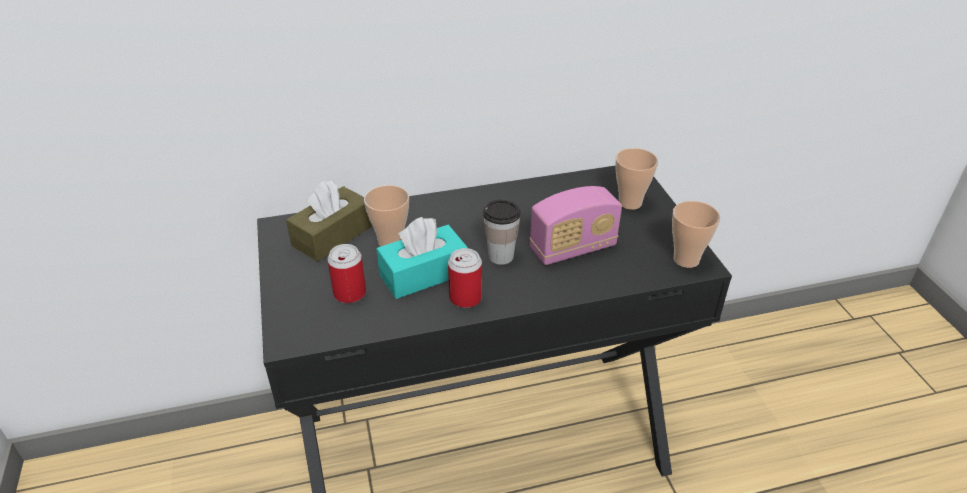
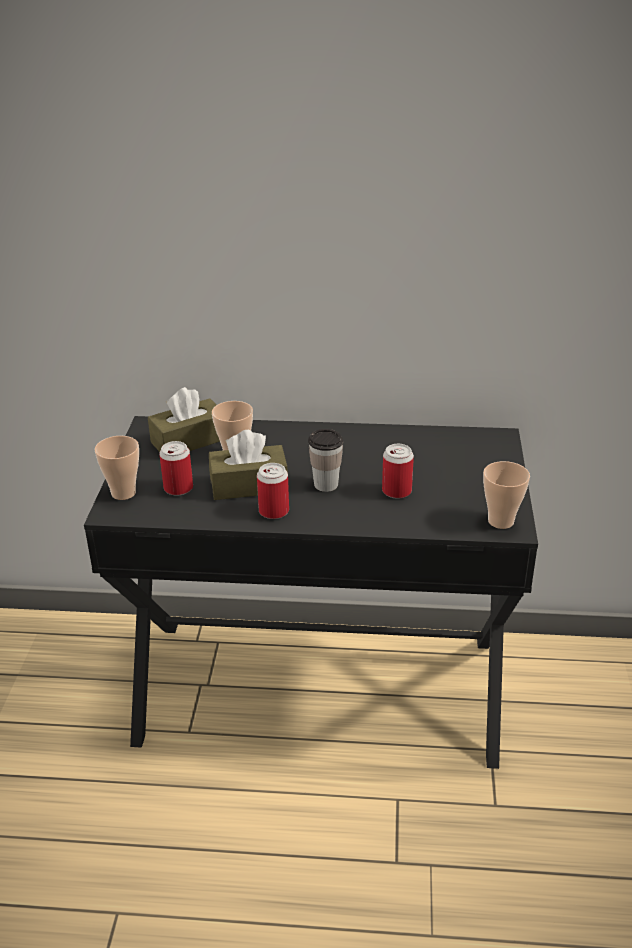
camera: 20 degrees right, 5 degrees down
(423, 274) = (249, 485): turquoise tissue box -> brown tissue box
(573, 249) = (396, 491): radio -> can
(630, 203) = (479, 462): cup -> cup (123, 493)

